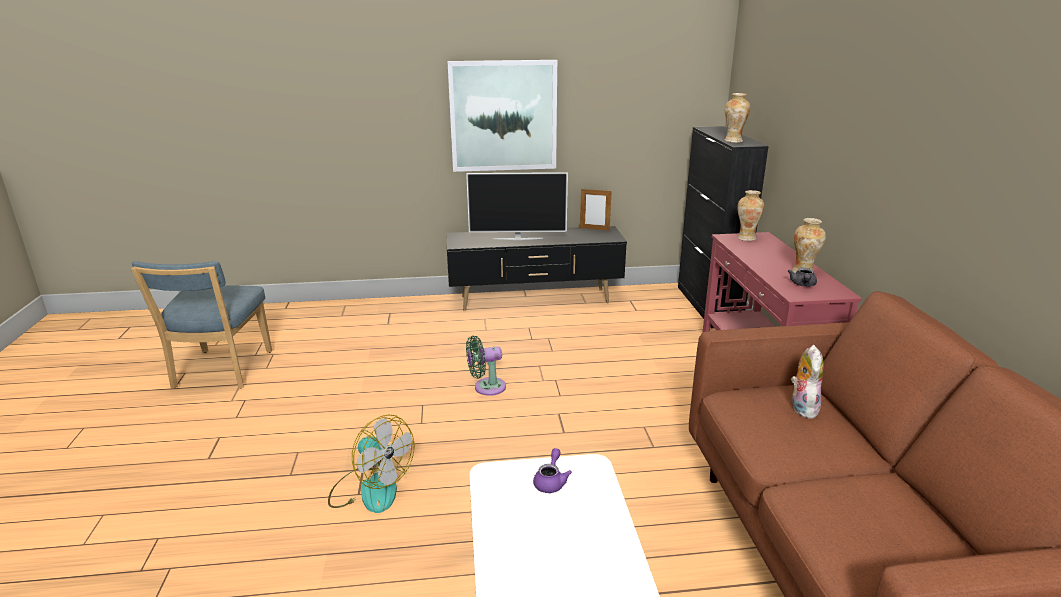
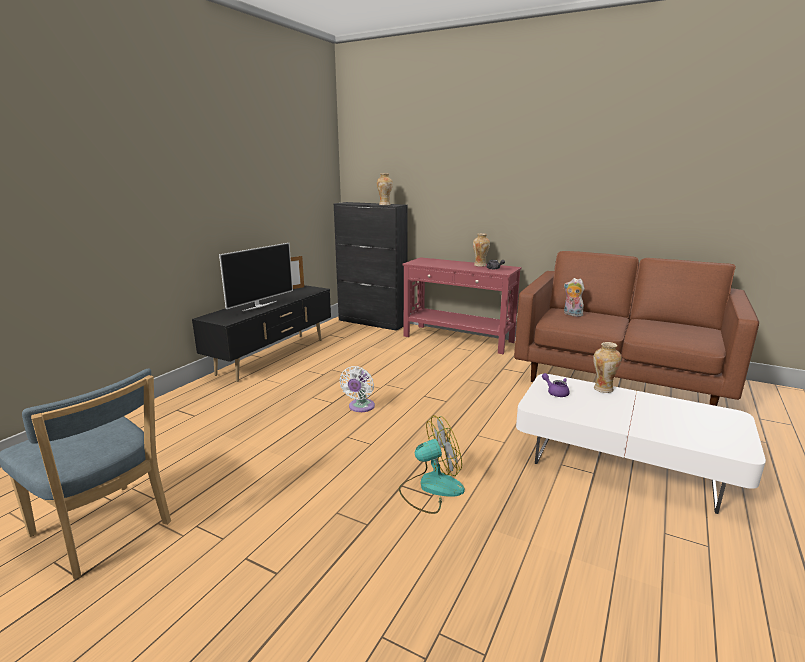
camera: 55 degrees left, 5 degrees down
(486, 387) = (360, 407): green fan -> white fan
(503, 116) = (222, 203): picture -> none
(746, 238) = (421, 261): vase -> vase (602, 389)

